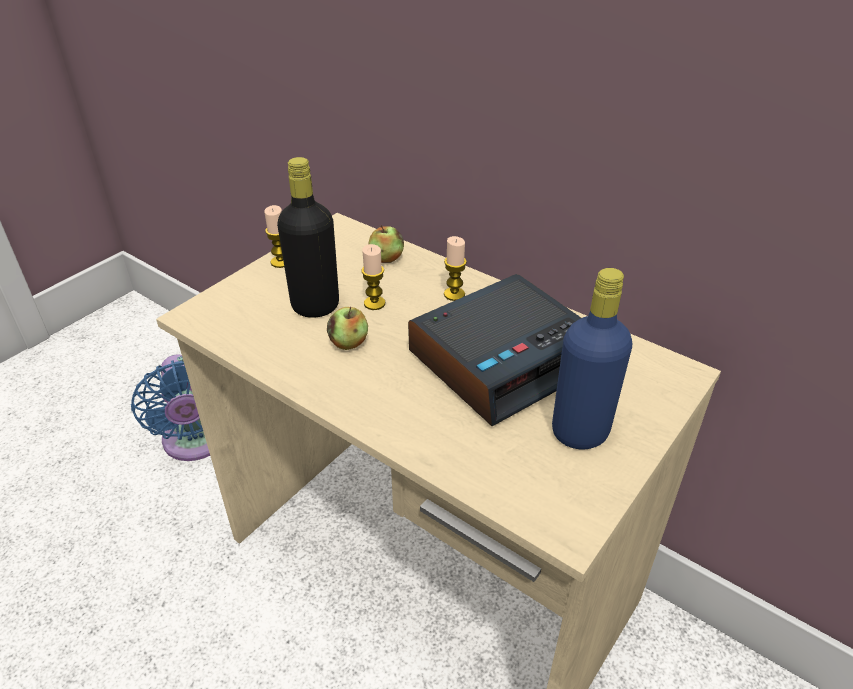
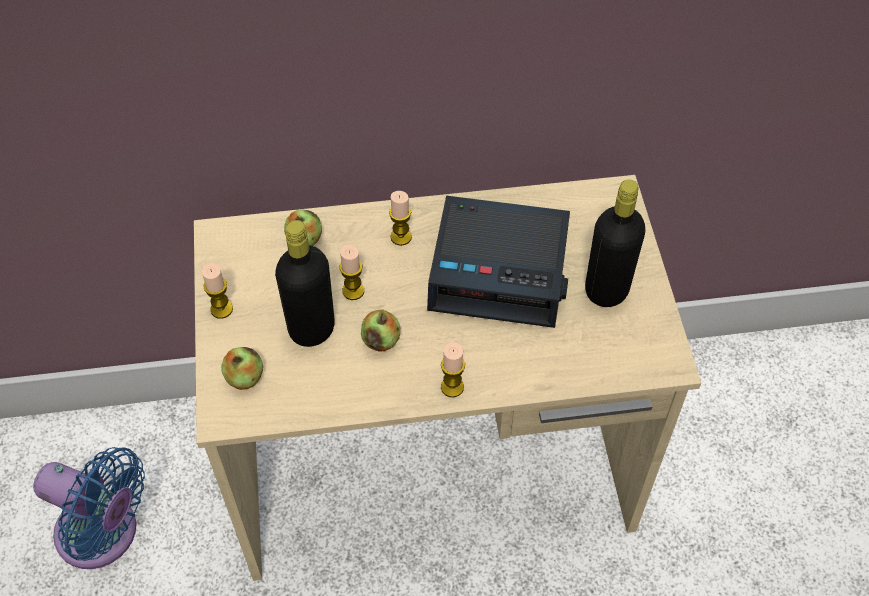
camera: 45 degrees left, 15 degrees up
(235, 304) = (245, 378): none -> apple
(354, 406) = (452, 387): none -> candle
(502, 359) = (500, 270): alarm clock -> alarm clock turned 90 degrees clockwise
(580, 432) = (606, 290): blue bottle -> black bottle

